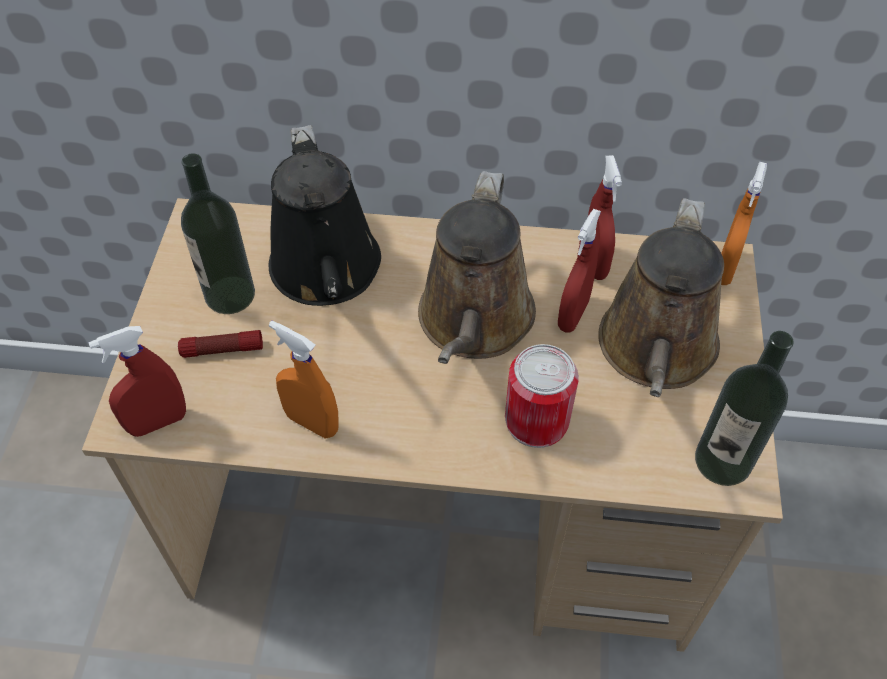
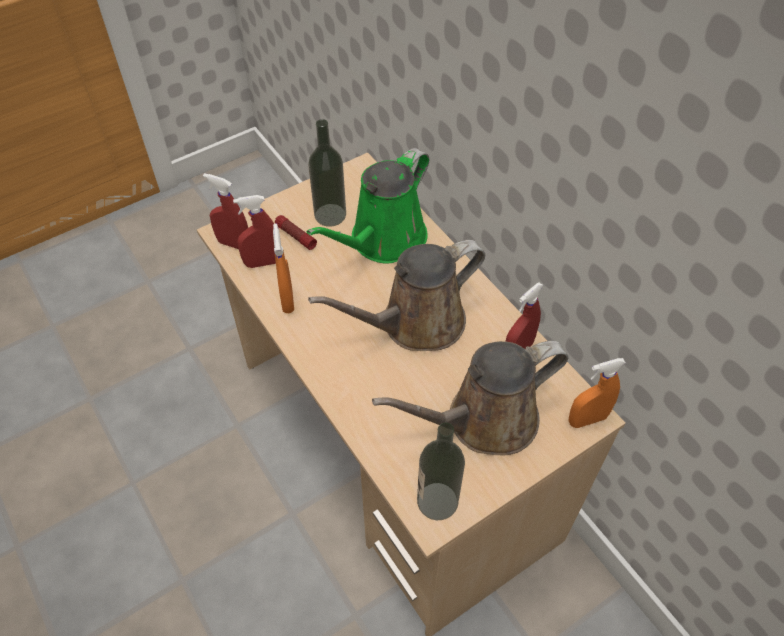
camera: 50 degrees right, 0 degrees up
(327, 272) = (383, 241): black watering can -> green watering can
(536, 420) = (379, 393): can -> none
(573, 315) = (468, 364): red spray bottle -> red spray bottle (263, 262)

